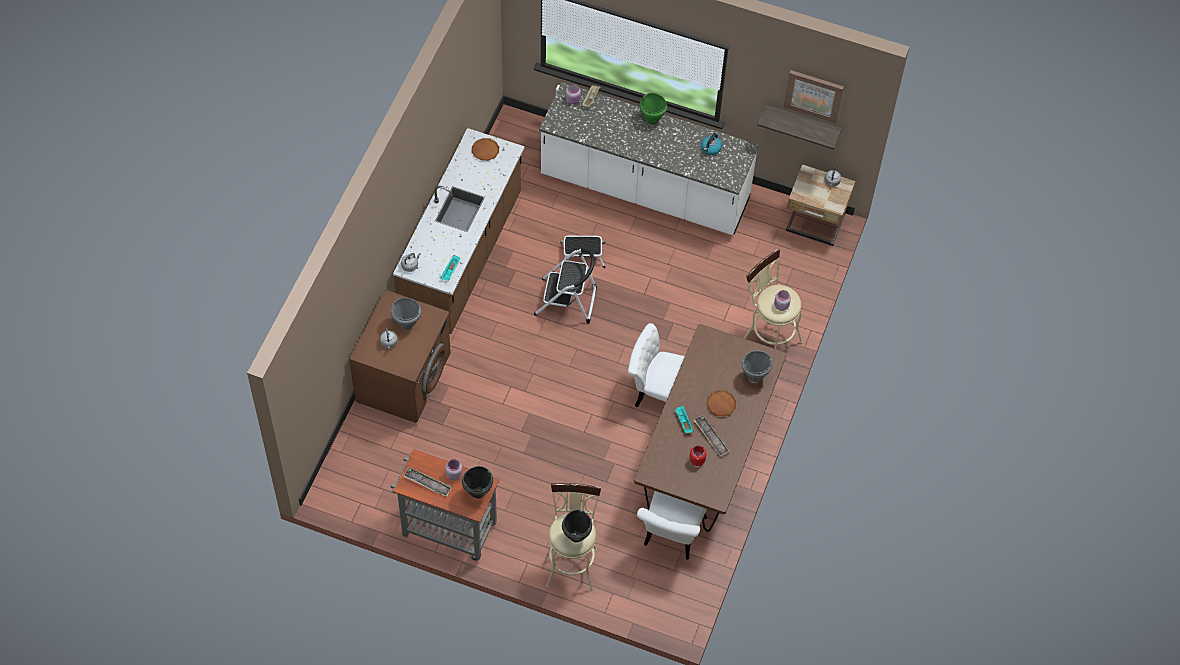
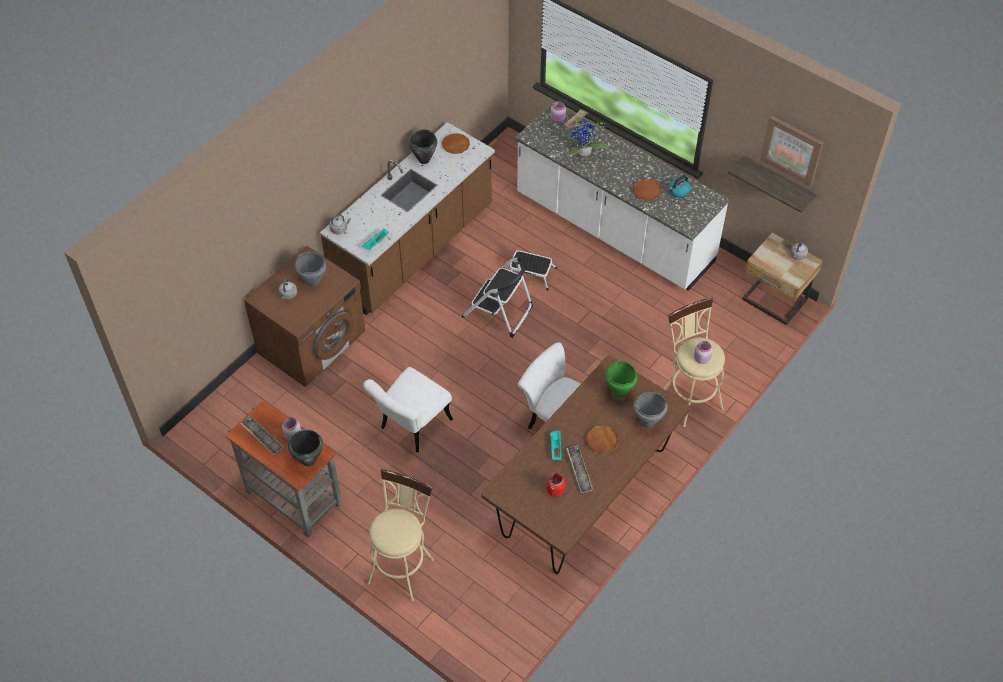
camera: 20 degrees right, 5 degrees down
(576, 537) = (396, 535): black cooking pot -> black cooking pot (423, 160)
(610, 131) = (583, 154): none -> potted plant
(652, 120) = (628, 154): green cooking pot -> green cooking pot (619, 392)
(671, 536) = (516, 568): white chair -> white chair (411, 427)
(681, 155) = (646, 191): none -> brown plate

